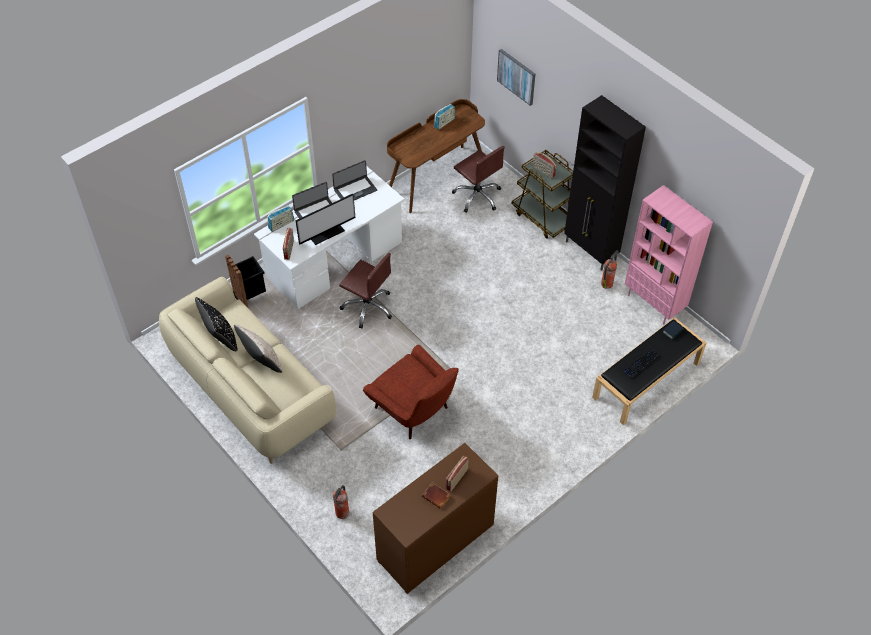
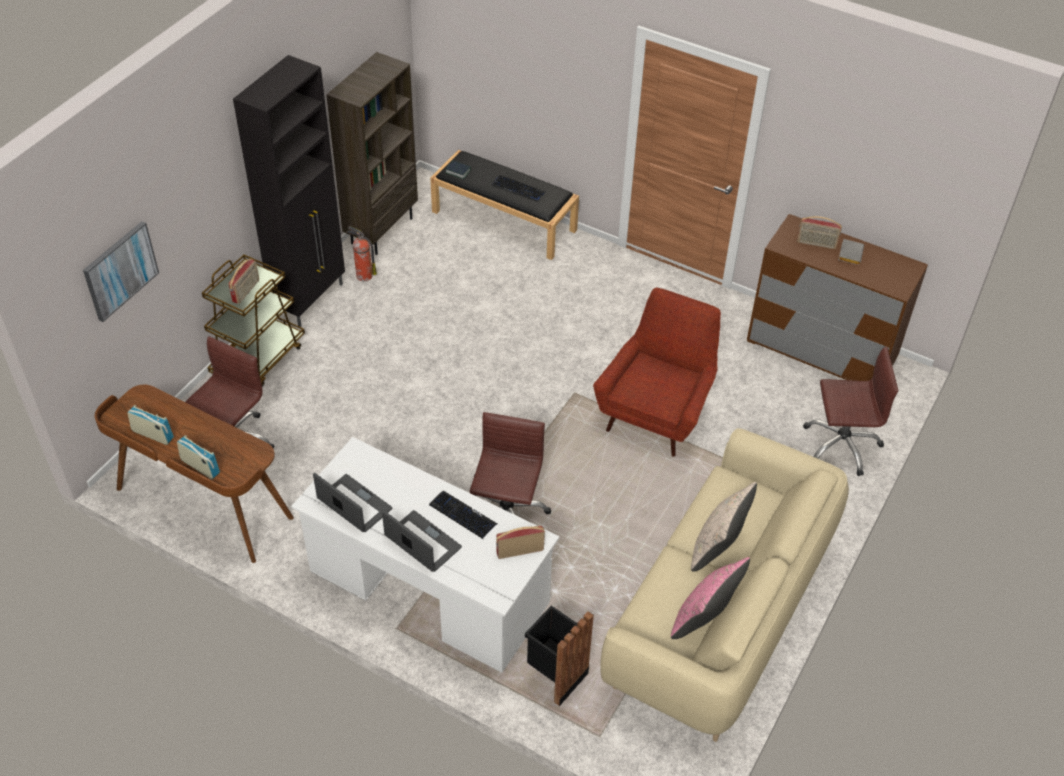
camera: 110 degrees left, 5 degrees down
(220, 337) = (703, 618): black pillow -> pink pillow
(281, 224) = (469, 581): radio -> radio (200, 466)
(325, 232) = (462, 515): monitor -> keyboard
(342, 513) = (841, 444): fire extinguisher -> brown office chair
(437, 496) = (849, 253): brown book -> grey book
(654, 303) = (381, 230): pink bookcase -> brown bookcase

